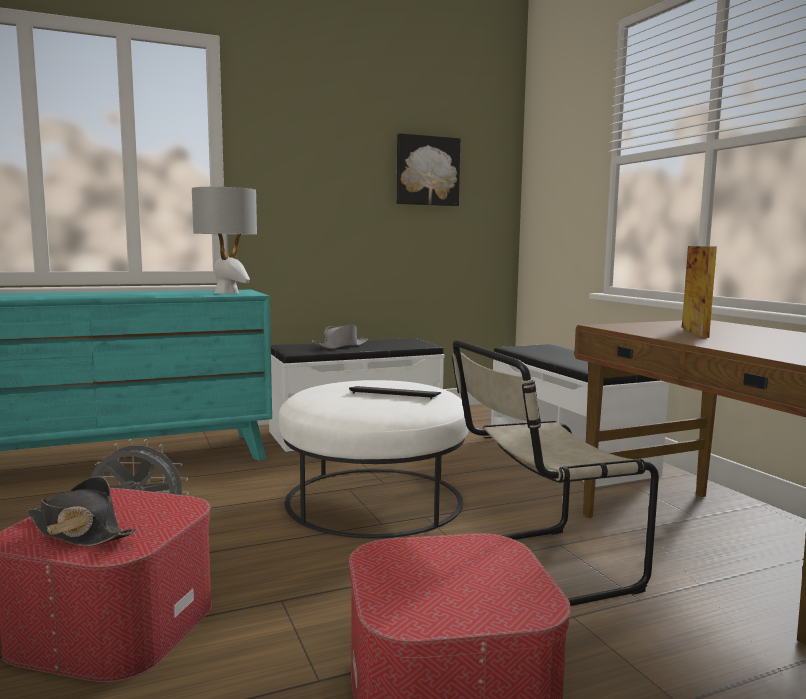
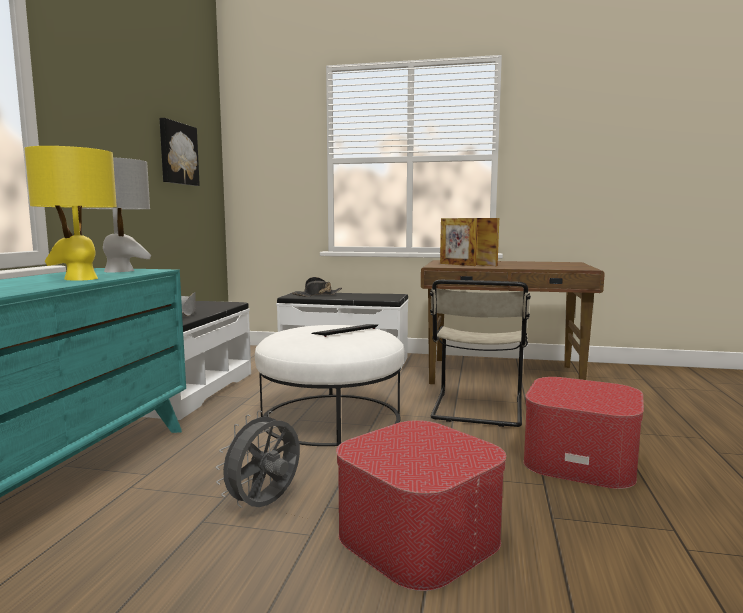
camera: 55 degrees left, 0 degrees up
(79, 532) = (433, 460): black hat -> black hat (317, 295)
(156, 295) = (80, 279): none -> yellow table lamp
(662, 328) = (457, 264): none -> picture frame

